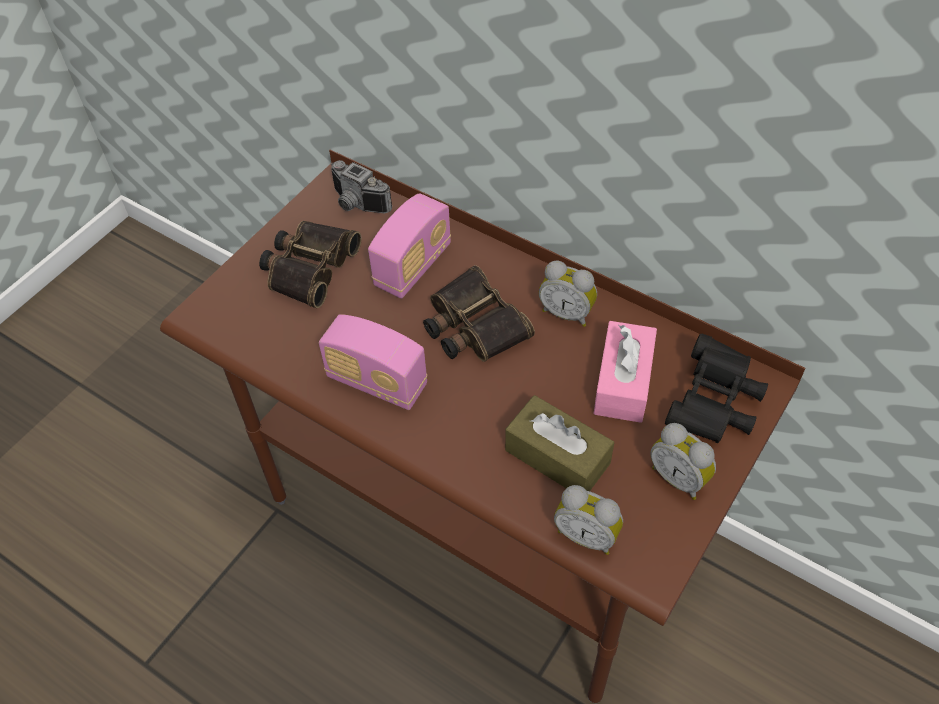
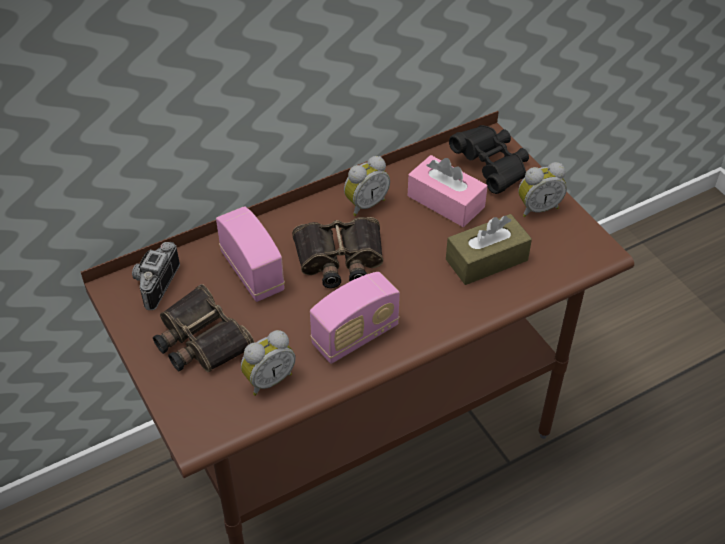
camera: 65 degrees left, 5 degrees down
(356, 205) = (153, 283): camera -> camera turned 135 degrees clockwise
(587, 534) = (556, 270): alarm clock -> alarm clock (268, 379)

